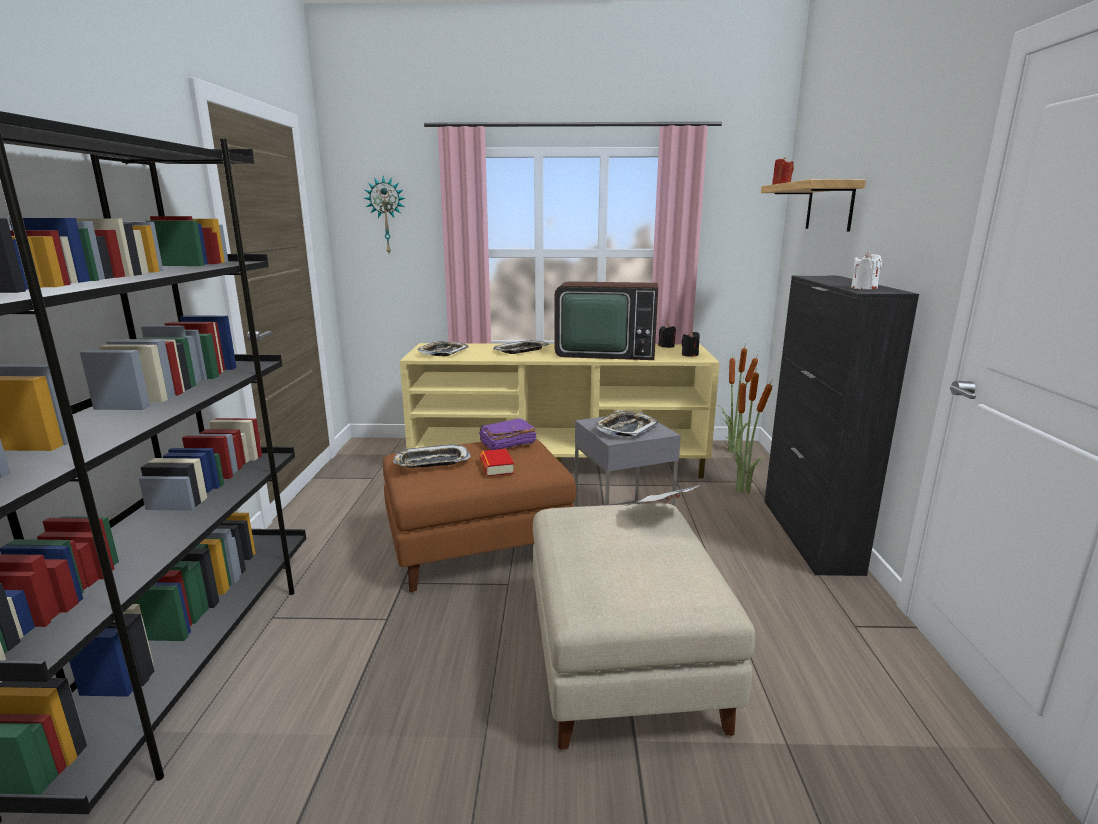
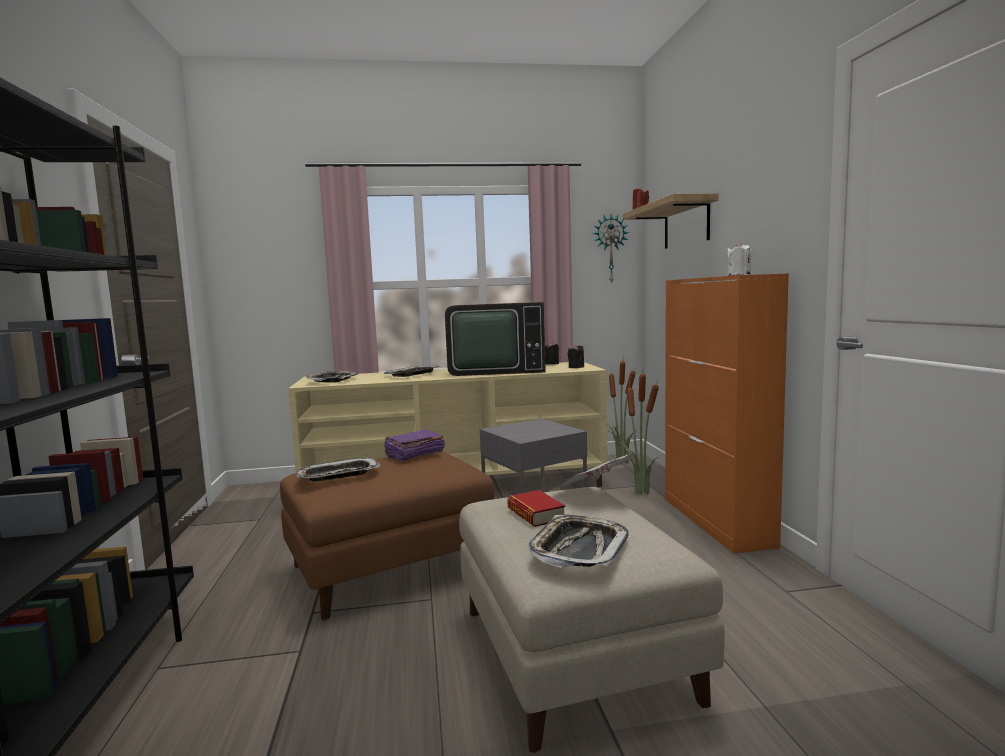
camera: 10 degrees left, 10 degrees down
(386, 216) = (267, 252): wall clock -> wall clock (610, 248)
(496, 467) = (409, 473): book -> book (535, 514)
(626, 428) = (532, 430): tray -> tray (579, 549)
(809, 535) = (716, 521): black cabinet -> orange cabinet

